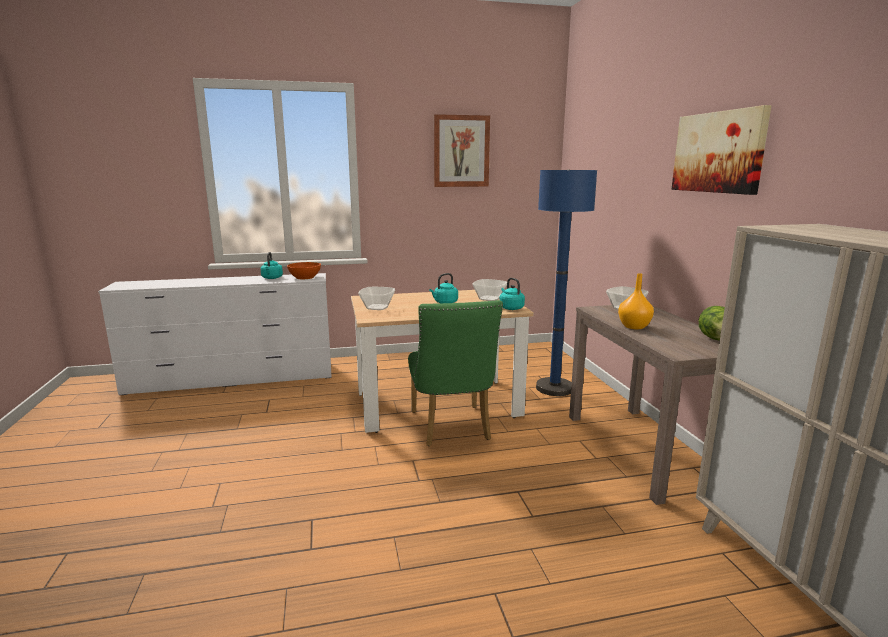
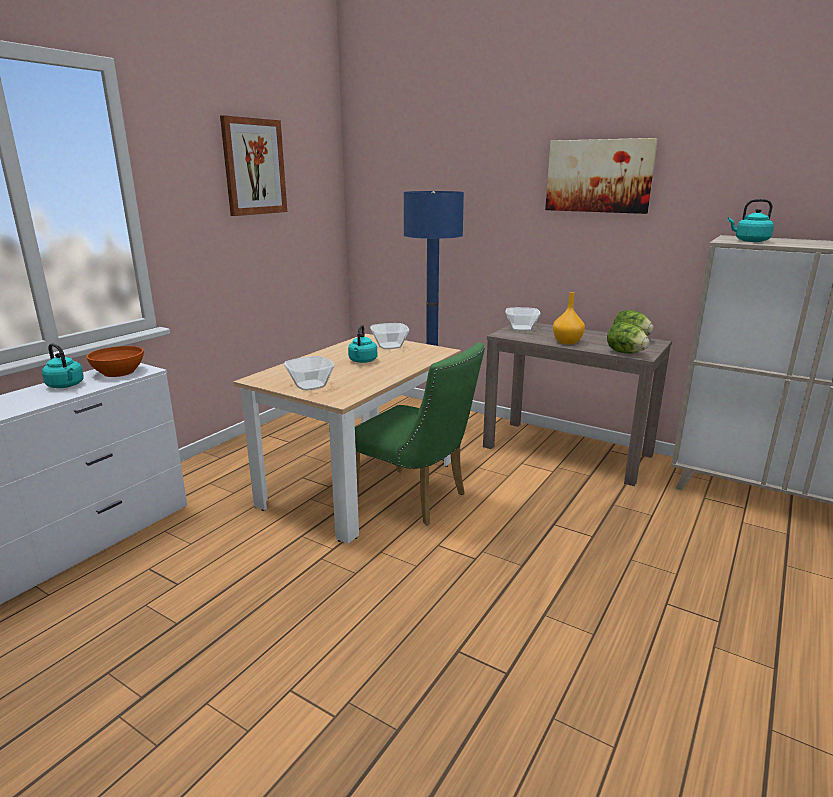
camera: 45 degrees left, 5 degrees up
(510, 308) = (433, 350): turquoise kettle -> turquoise kettle (749, 241)
(667, 347) = (625, 353): none -> lettuce

